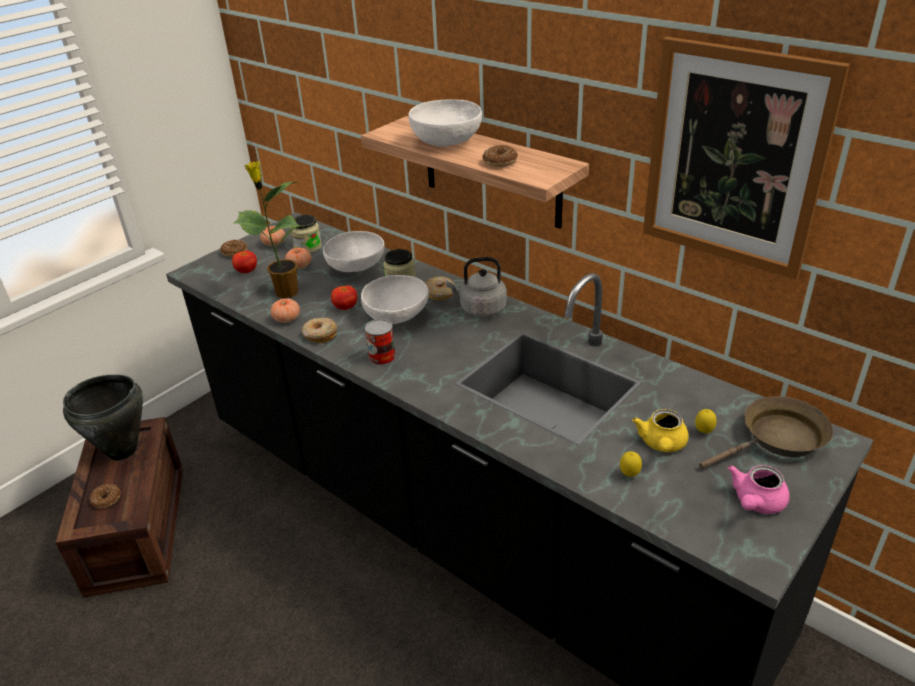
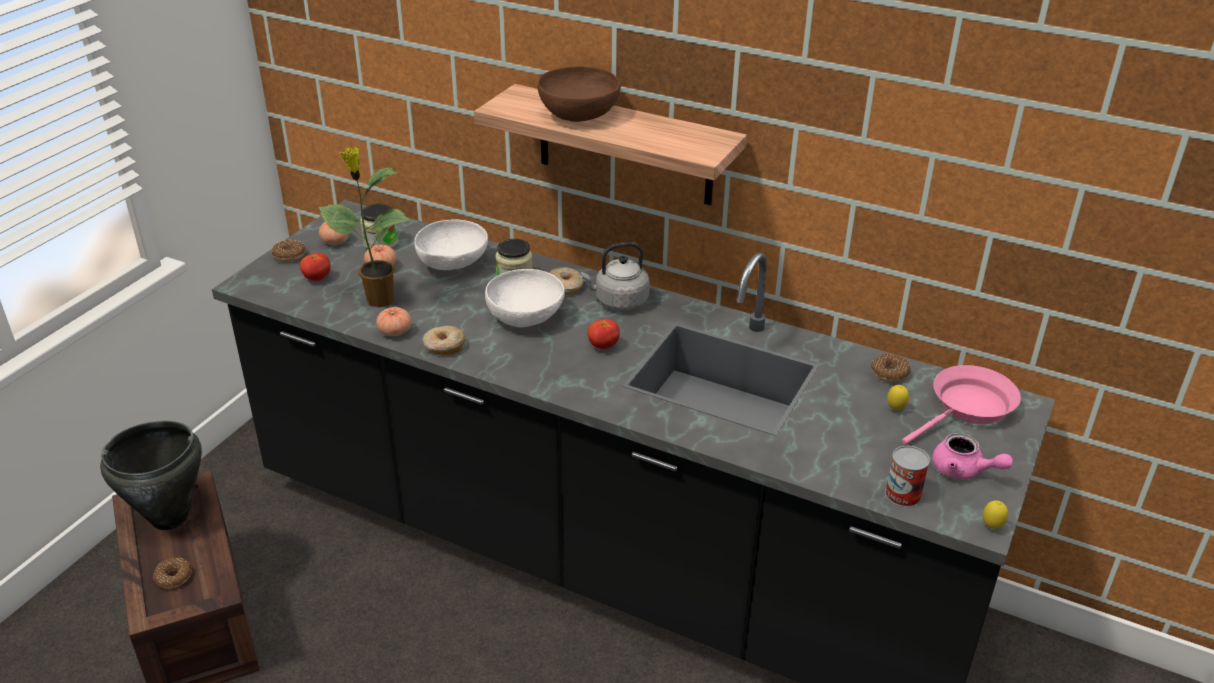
camera: 15 degrees left, 0 degrees up
(345, 307) = (460, 312): tomato -> tomato (603, 346)
(382, 357) = (528, 365): can -> can (903, 494)
(446, 141) = (578, 114): white bowl -> brown bowl
(500, 162) = (651, 137): donut -> donut (889, 373)
(629, 475) = (836, 459): lemon -> lemon (991, 527)
(661, 444) = (858, 426): yellow teapot -> none
(734, 158) = (908, 127): picture -> none
(755, 503) = (963, 471): pink teapot -> pink teapot turned 75 degrees counterclockwise
(778, 439) = (968, 408): brown frying pan -> pink frying pan

